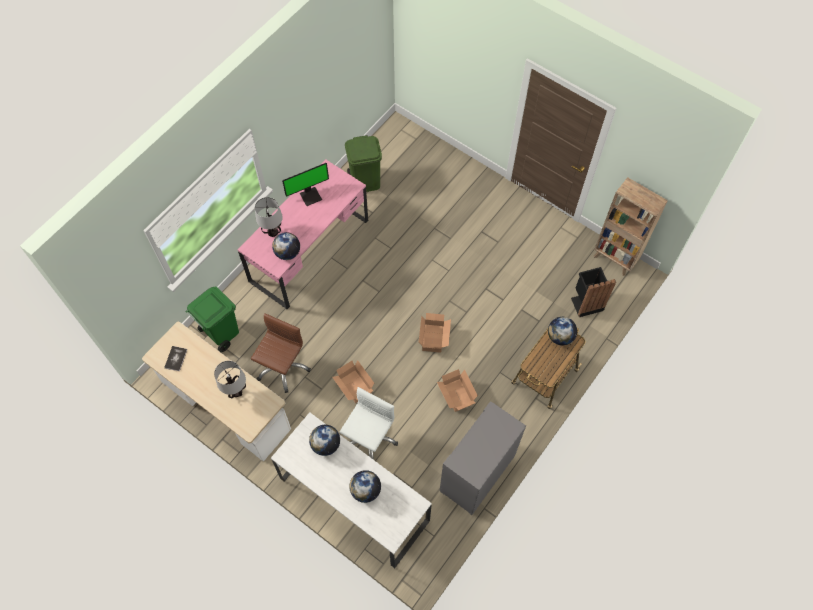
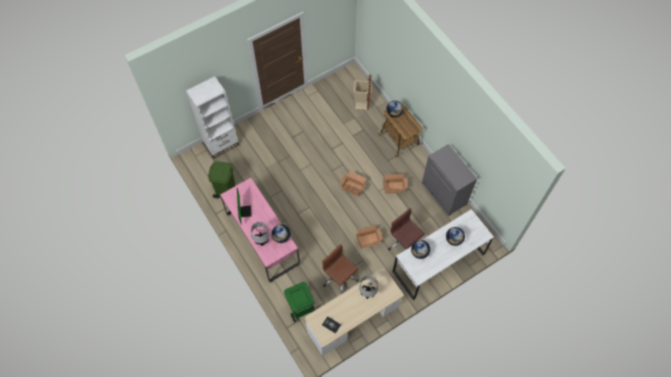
camera: 70 degrees left, 0 degrees up
(369, 438) = (404, 243): white office chair -> brown office chair
(431, 152) = (221, 144): none -> white bookcase
(586, 303) = (361, 102): black trash can -> beige trash can
(614, 259) = (340, 78): brown bookcase -> none

